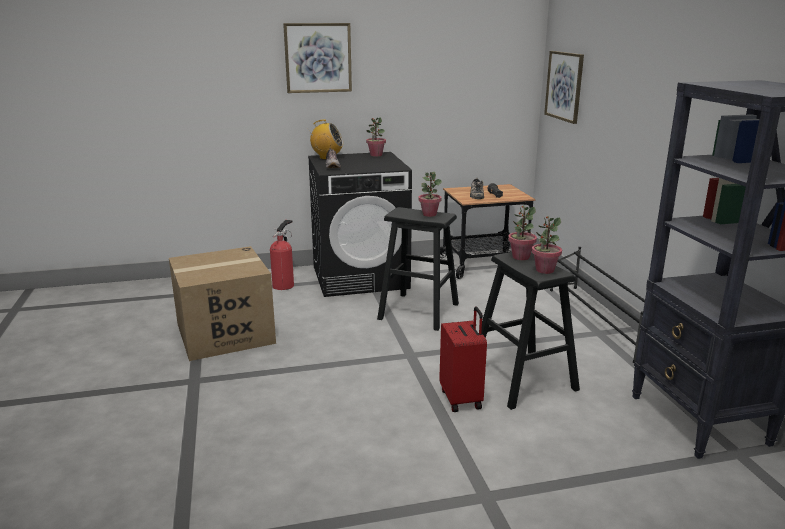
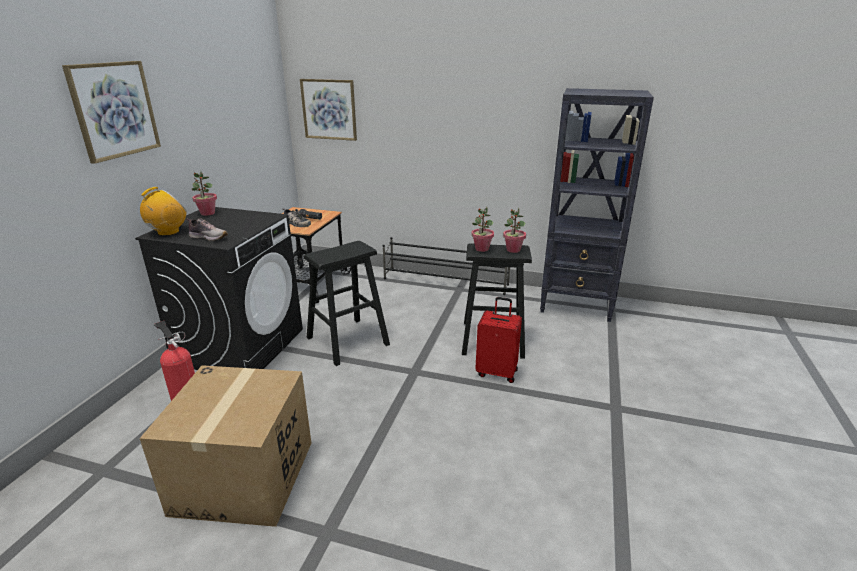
camera: 60 degrees left, 5 degrees up
(429, 214) = (346, 249): potted plant -> none

